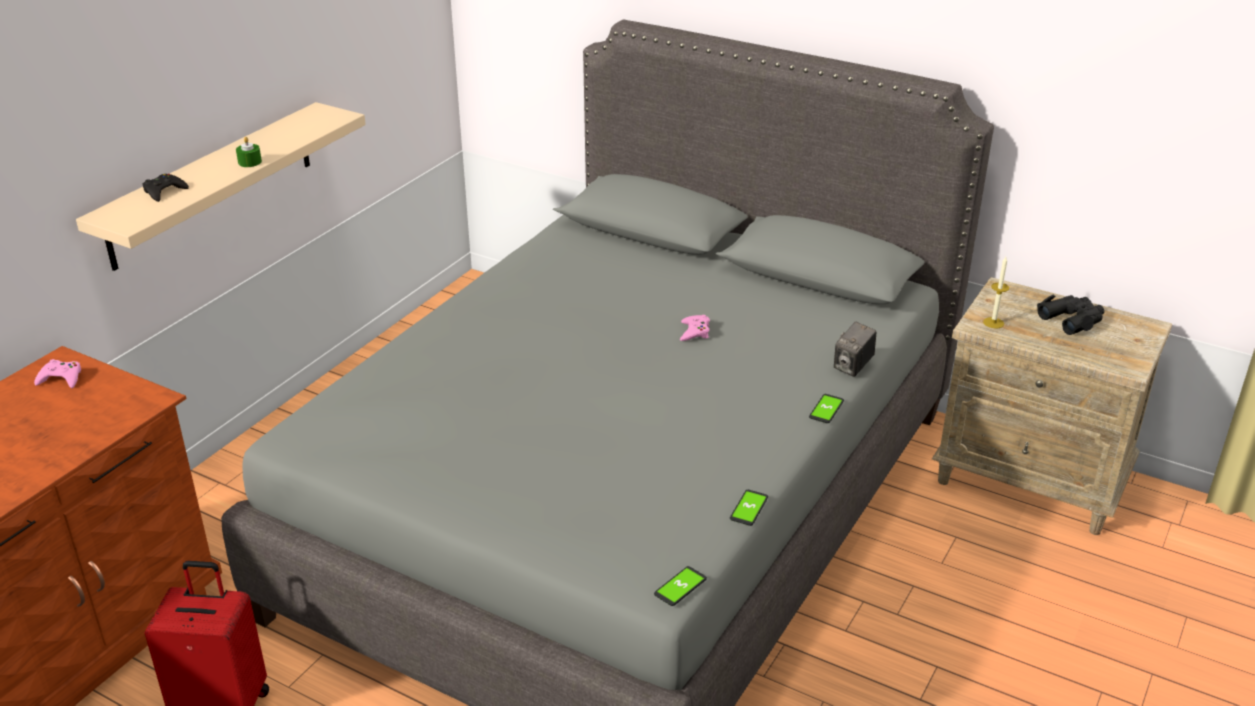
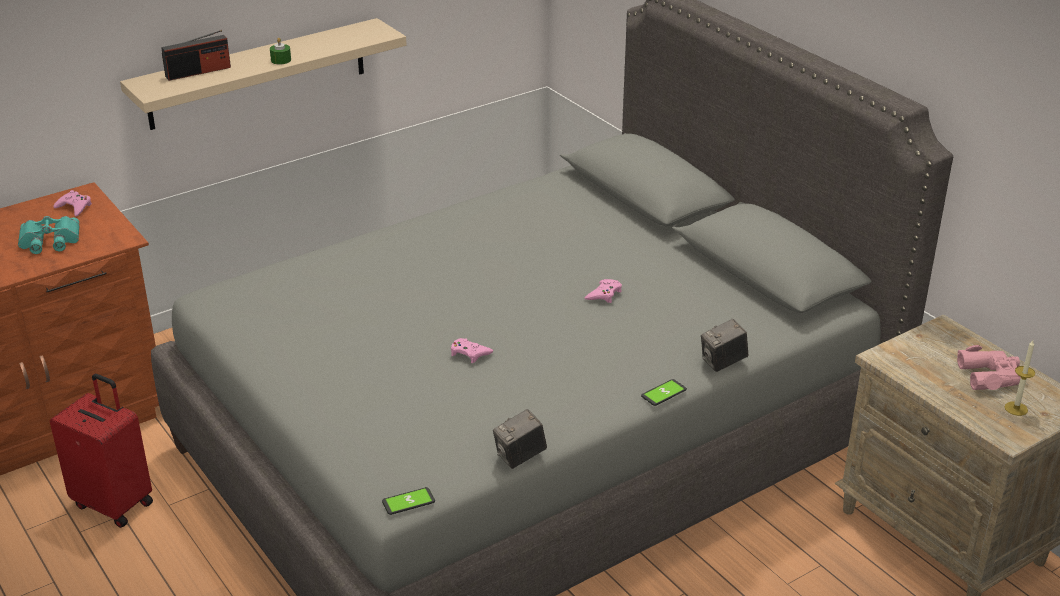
camera: 25 degrees right, 0 degrees up
(61, 423) = (49, 241): none -> turquoise binoculars
(164, 191) = (198, 72): black game controller -> radio
(615, 422) = (469, 353): none -> pink game controller
(749, 508) = (520, 457): phone -> camera
(993, 323) = (903, 358): candle -> candle (1016, 408)
(1072, 319) = (991, 376): black binoculars -> pink binoculars

